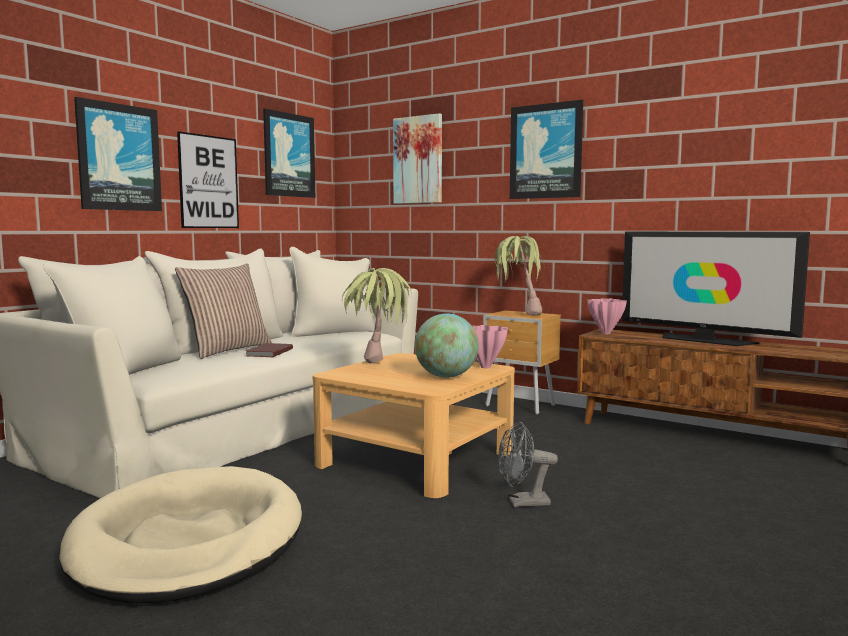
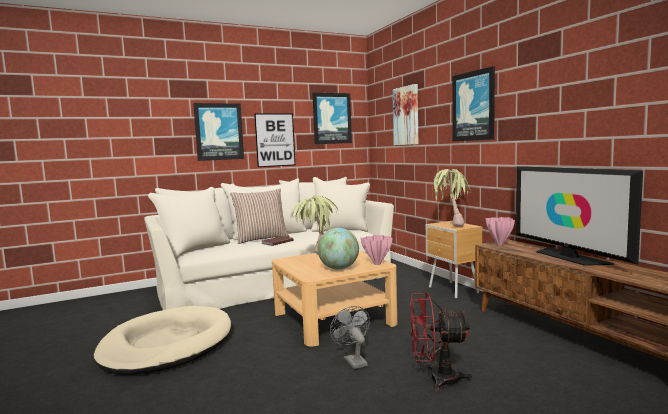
camera: 30 degrees right, 0 degrees up
(522, 503) = (353, 360): grey fan -> grey fan turned 45 degrees clockwise
(647, 502) = (436, 379): none -> red fan

